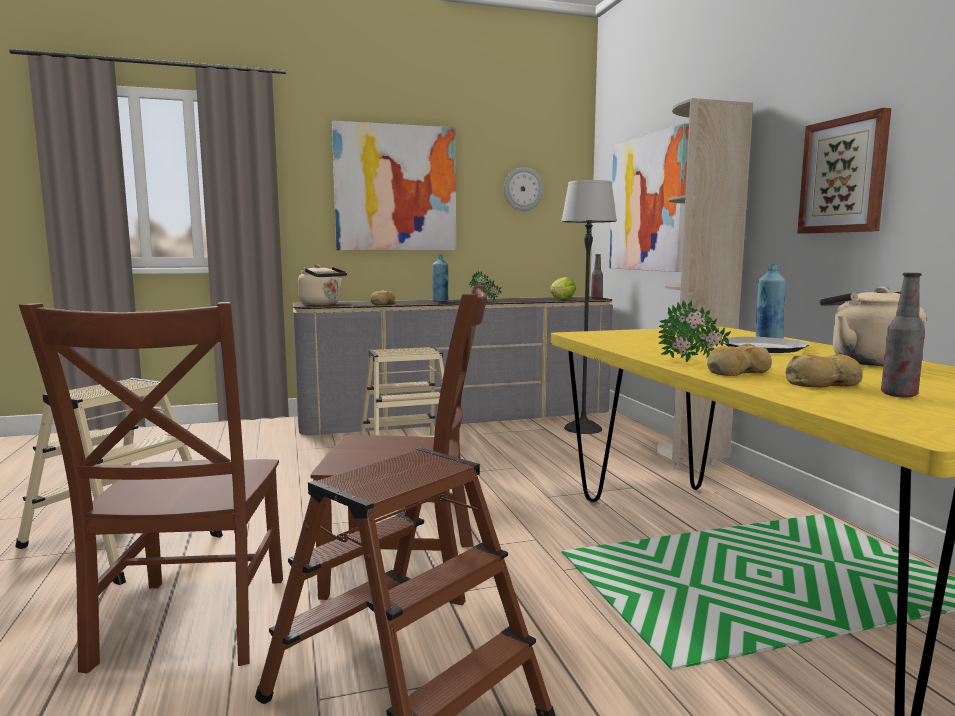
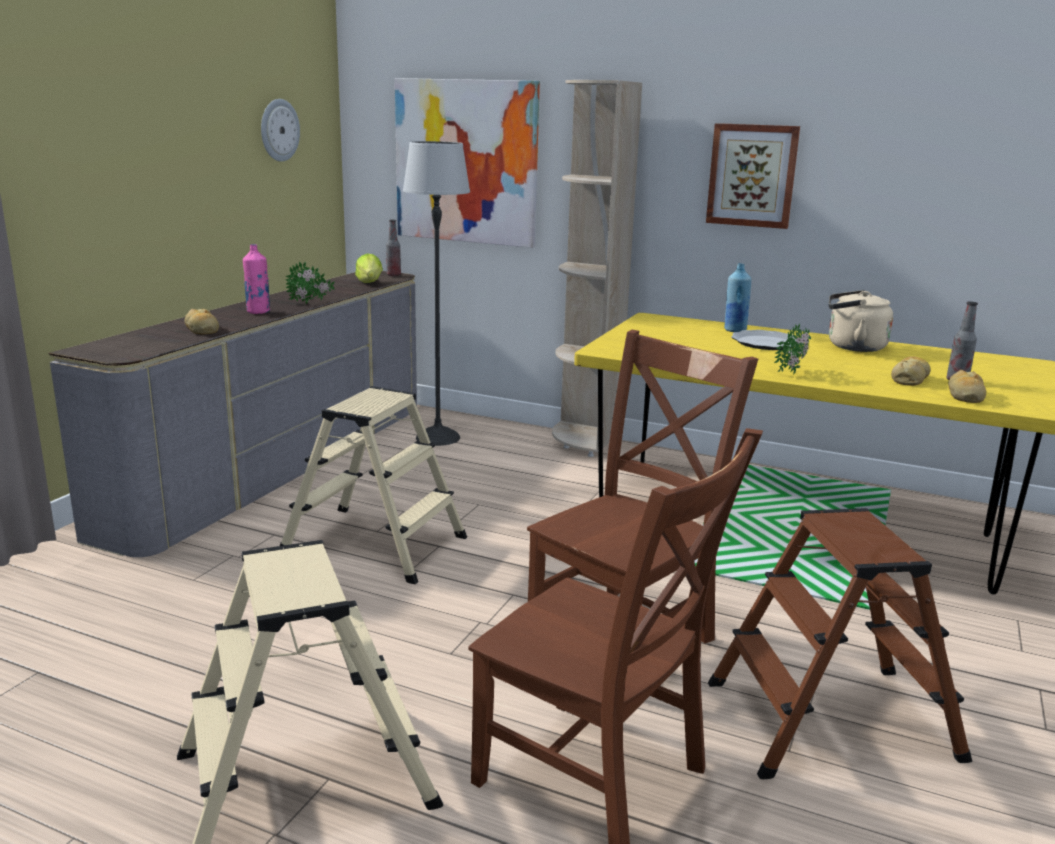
camera: 50 degrees left, 10 degrees up
(322, 304) = (132, 350): beige kettle -> none
(396, 188) = (139, 137): picture -> none
(440, 301) = (258, 312): blue bottle -> pink bottle
(736, 372) = (847, 379): bread -> bread (965, 396)

